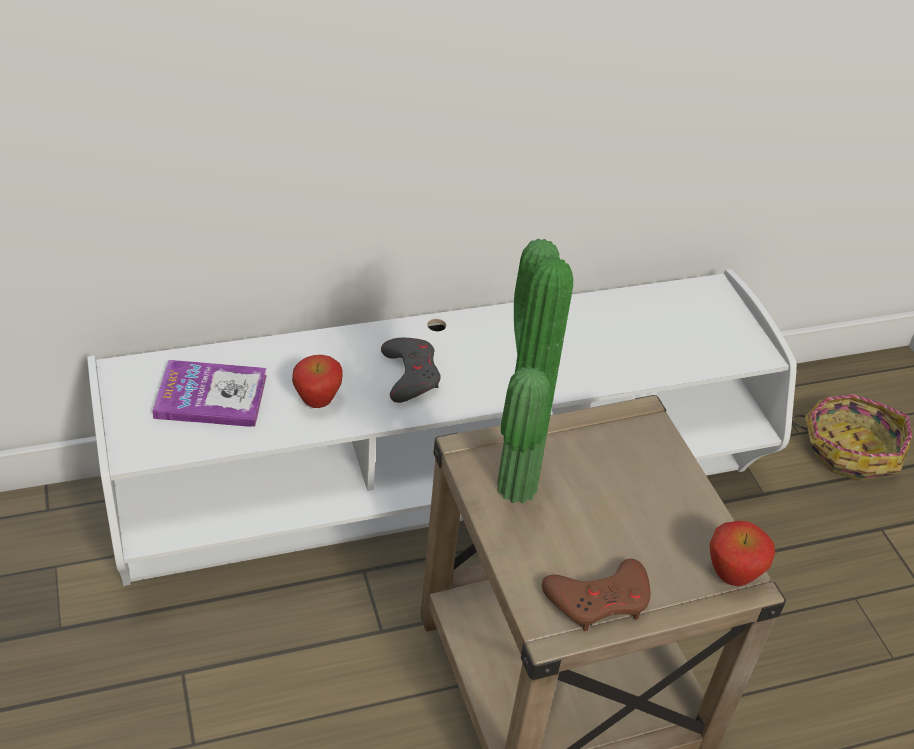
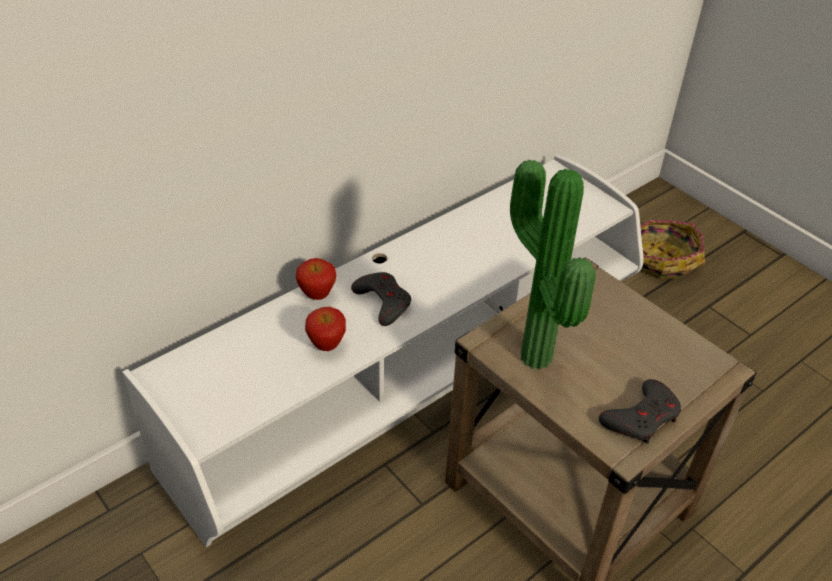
camera: 20 degrees left, 0 degrees up
(211, 396) = (241, 369): book -> none
(599, 599) = (641, 417): brown game controller -> grey game controller
(731, 576) = (714, 368): apple -> apple (317, 295)

